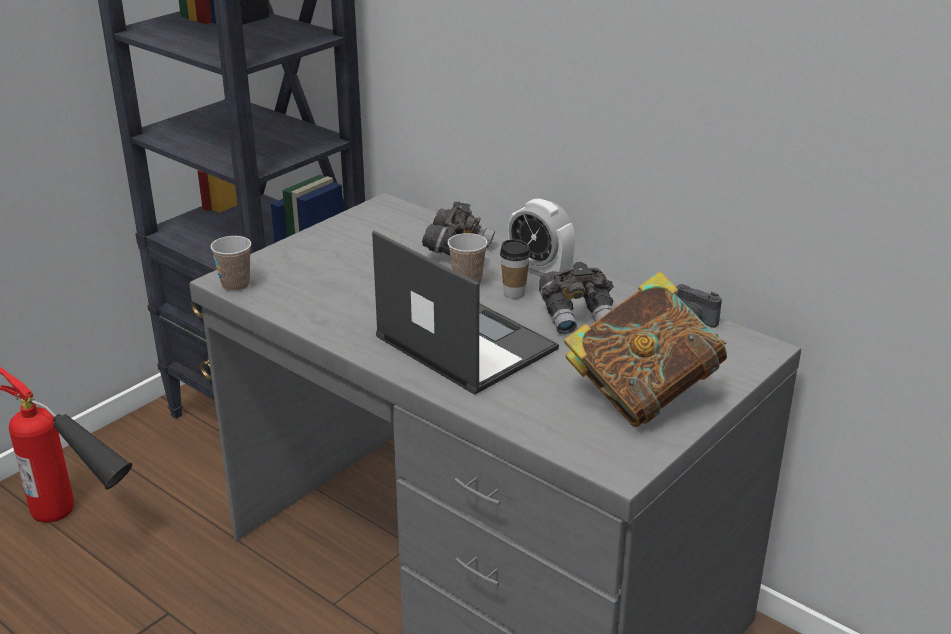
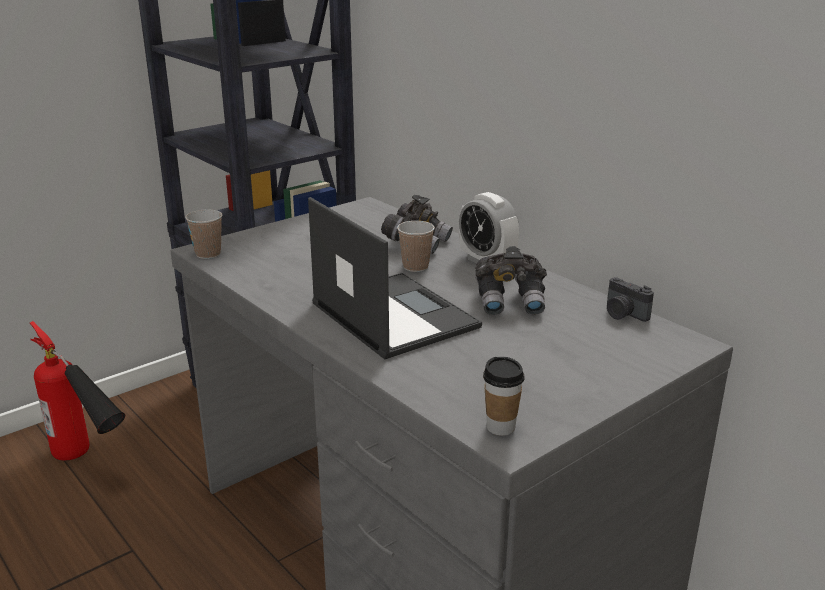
camera: 10 degrees right, 5 degrees down
(514, 293) = (456, 278): cup -> cup (501, 427)
(642, 394) = (554, 374): book -> none

